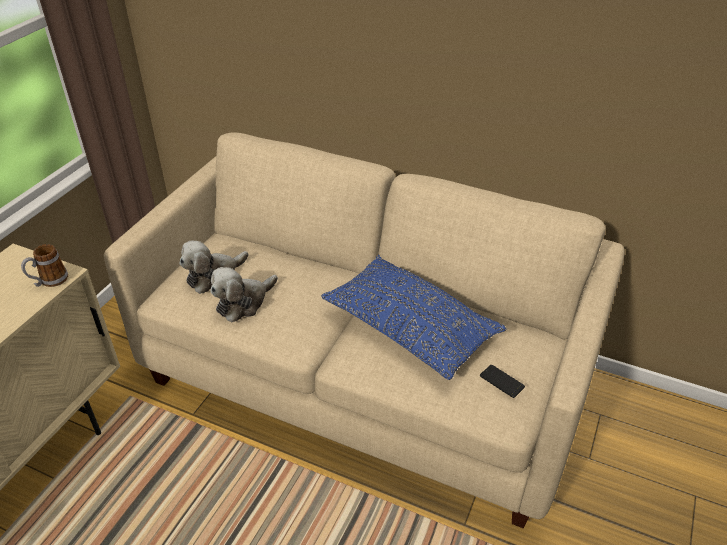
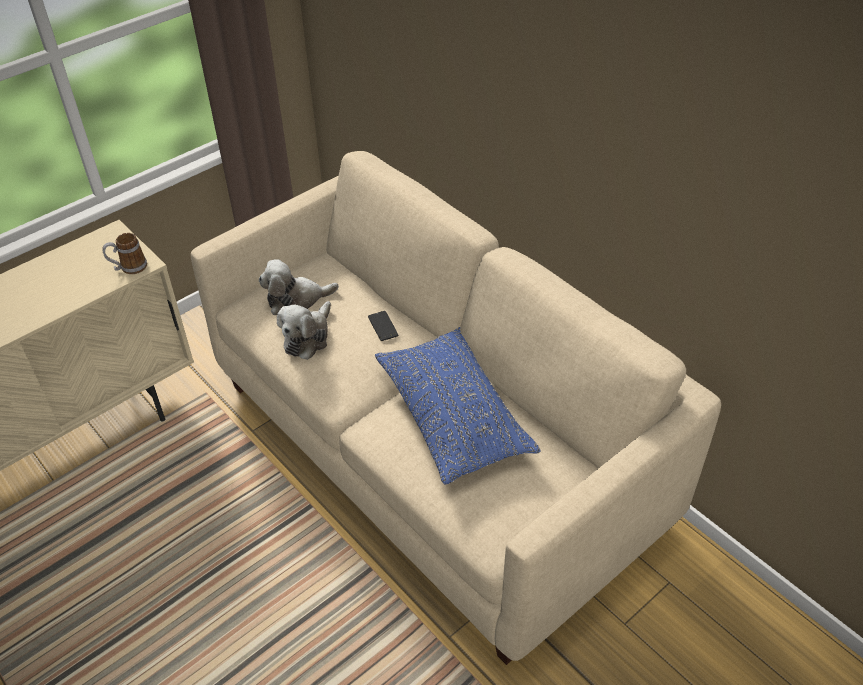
camera: 25 degrees right, 5 degrees up
(243, 302) = (308, 337): plush toy -> plush toy turned 45 degrees counterclockwise
(501, 381) = (508, 505): phone -> phone (383, 326)

